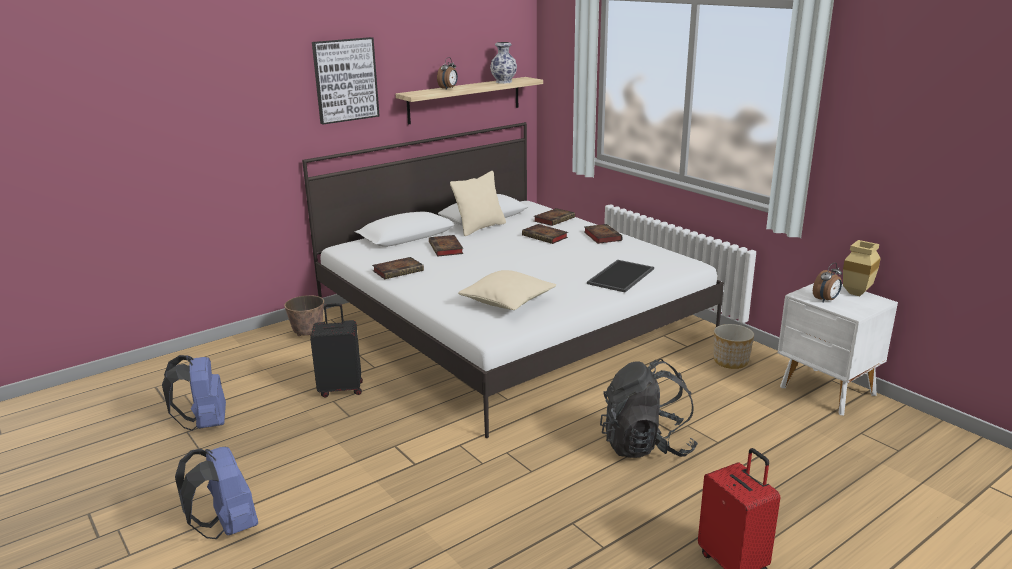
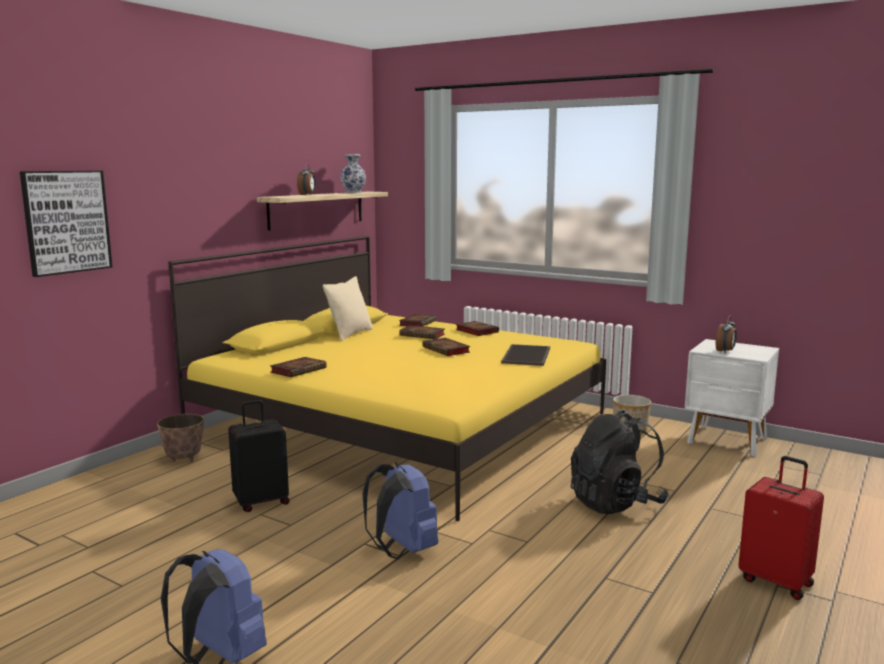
camera: 20 degrees left, 10 degrees down
(204, 424) = (111, 559): blue backpack -> blue backpack (402, 550)
(345, 80) = (210, 178): picture -> picture (66, 222)
(446, 249) = (332, 350): book -> book (447, 350)
(507, 301) = (440, 381): beige pillow -> none
(510, 323) = (402, 425): white bed -> yellow bed
(856, 292) = (741, 345): beige vase -> none

